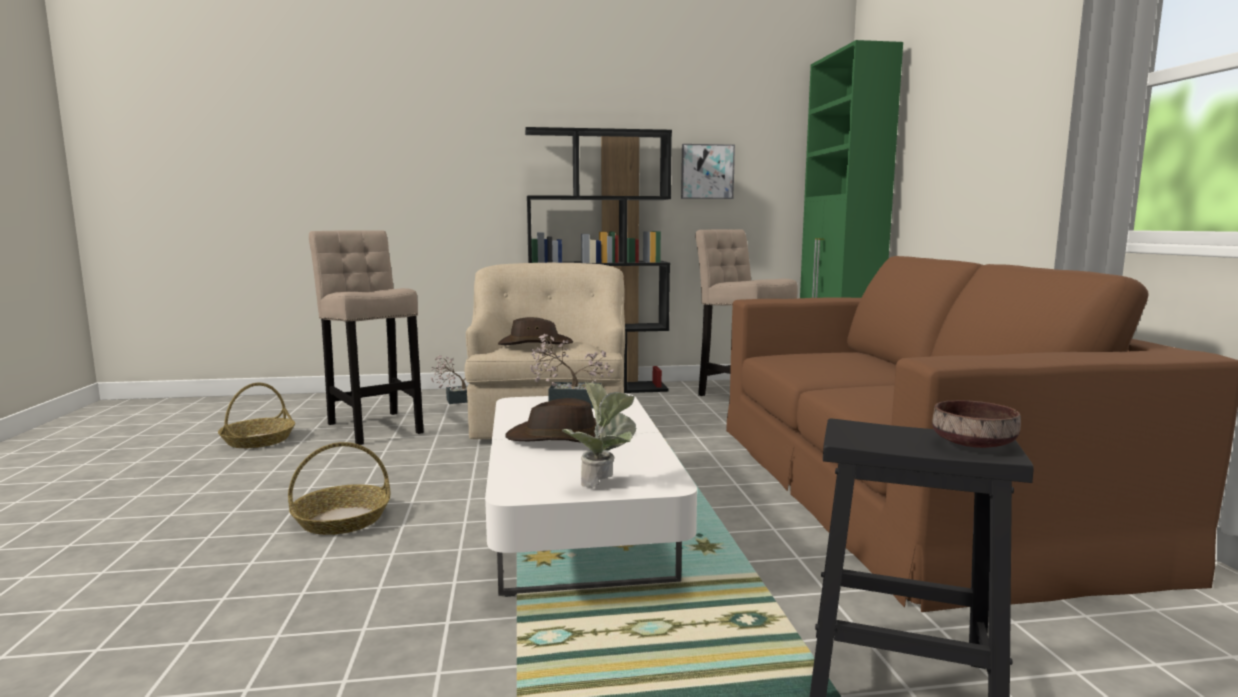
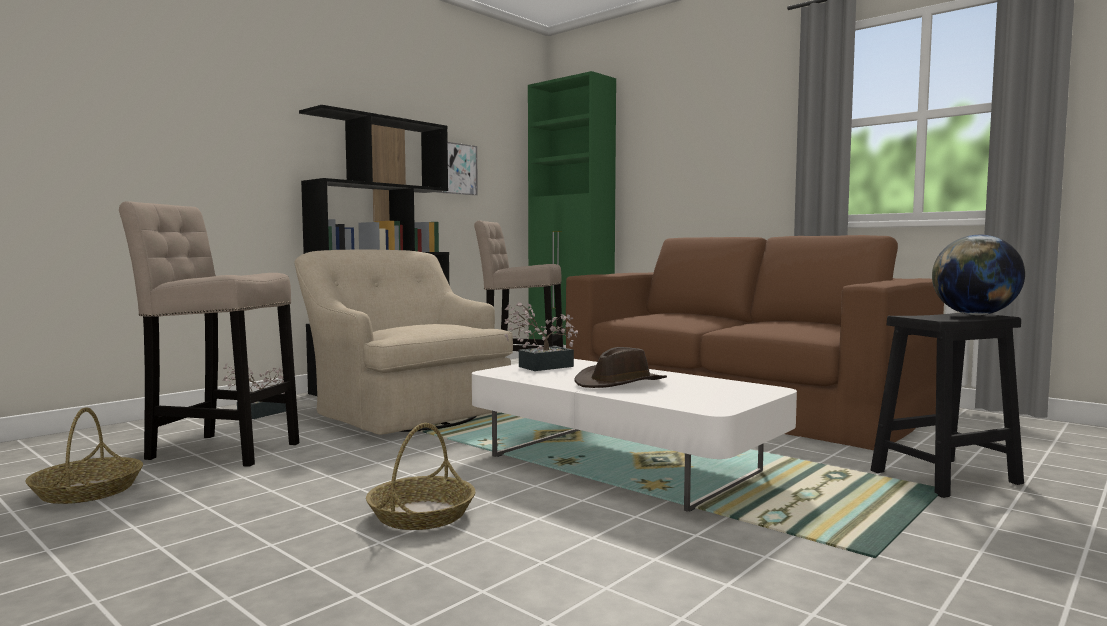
camera: 40 degrees left, 5 degrees down
(535, 344) = (421, 327): brown hat -> none
(603, 485) = (744, 396): potted plant -> none
(970, 443) = (974, 315): brown bowl -> globe

